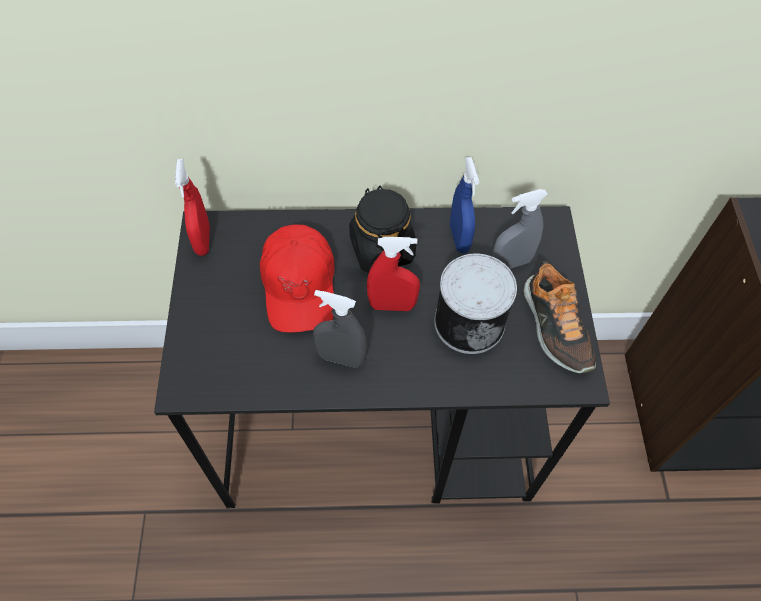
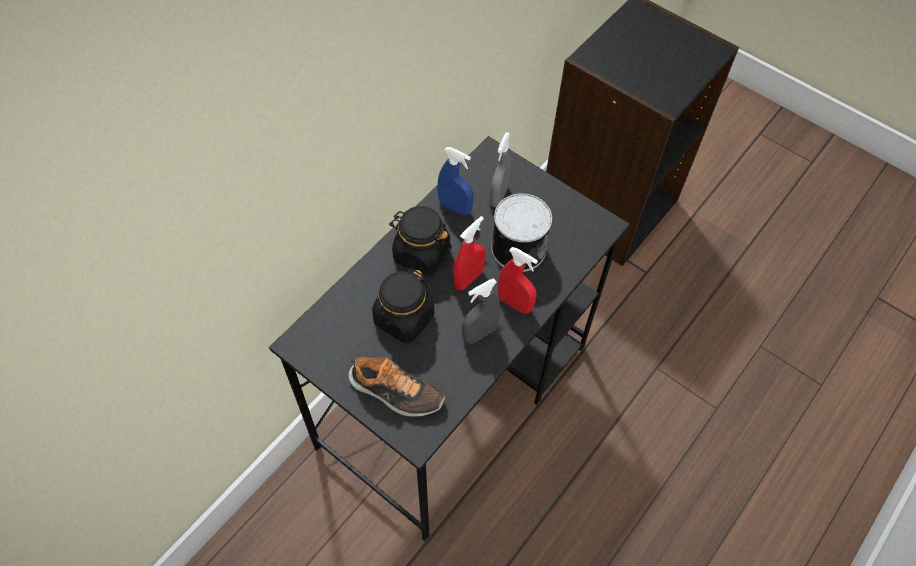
camera: 50 degrees left, 0 degrees up
(203, 240) = (308, 351): red spray bottle -> red spray bottle (515, 304)
(300, 285) = (403, 318): red cap -> black jar
(555, 327) = (561, 210): shoe -> shoe (395, 392)

